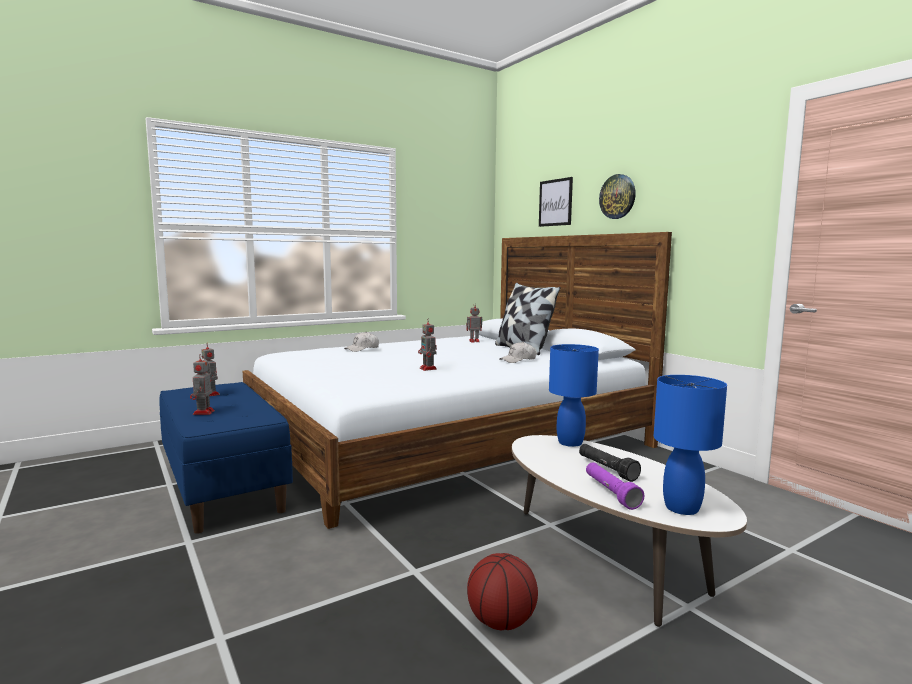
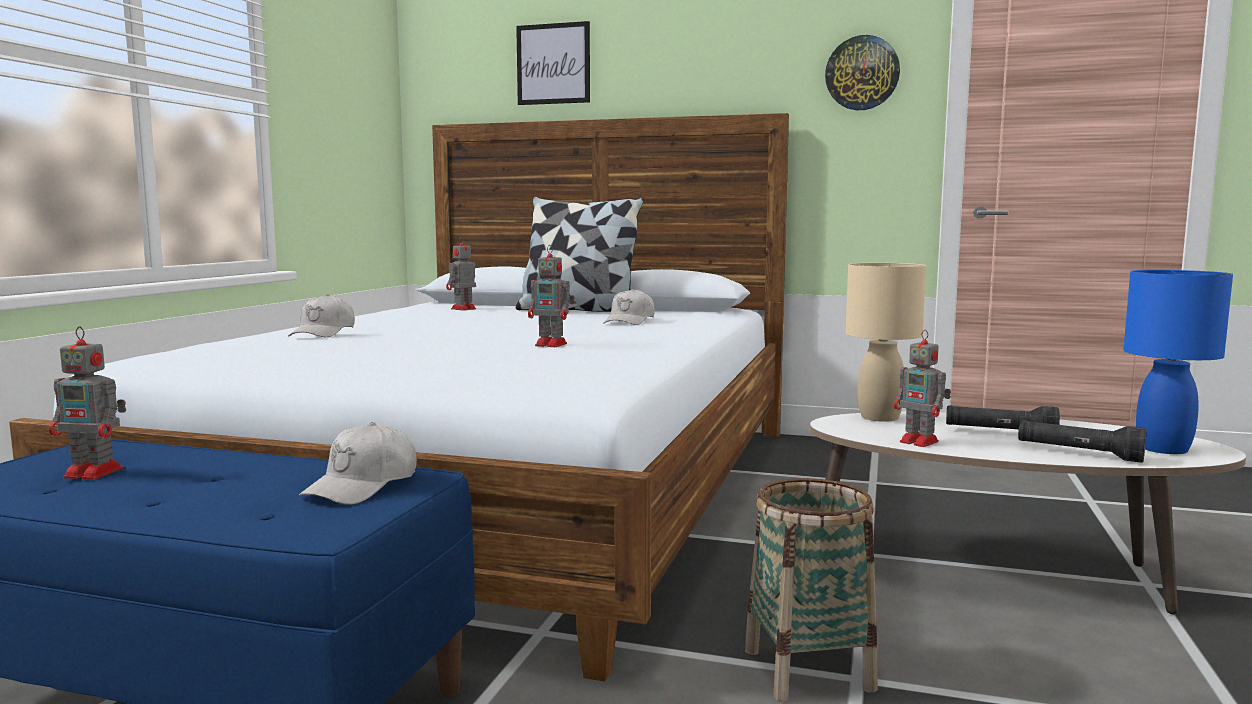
camera: 40 degrees left, 0 degrees up
(203, 413) = (211, 504): toy robot -> toy robot (921, 442)
(248, 417) = (363, 486): none -> white cap
(404, 558) = (807, 669): none -> basket
(500, 622) = (1071, 685): basketball -> none
(570, 442) = (879, 417): blue table lamp -> beige table lamp
(610, 493) = (1078, 454): purple flashlight -> black flashlight
(617, 196) = (684, 58): wall clock -> wall clock (862, 73)

